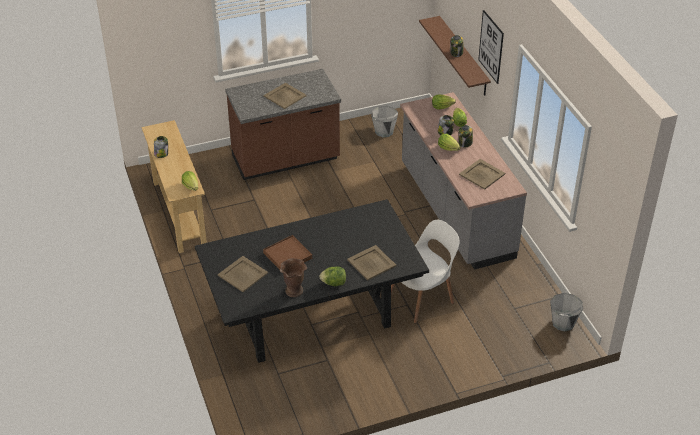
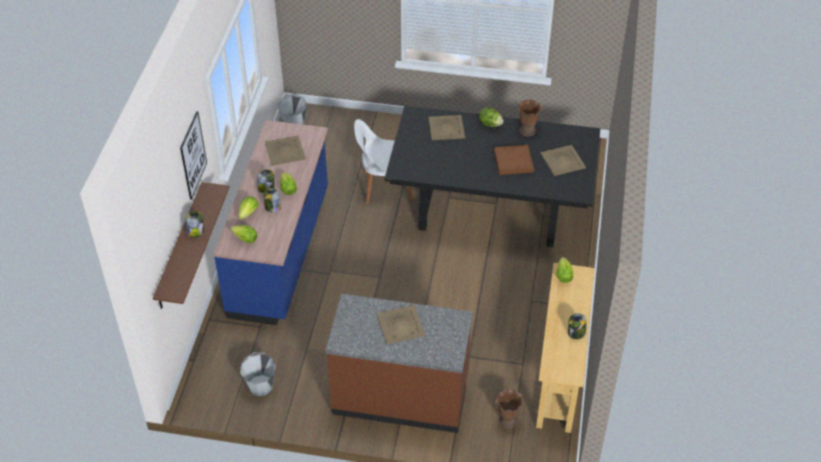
camera: 150 degrees left, 5 degrees up
(202, 173) = (507, 420): none -> brown vase
(455, 211) = (281, 252): grey counter -> blue counter

